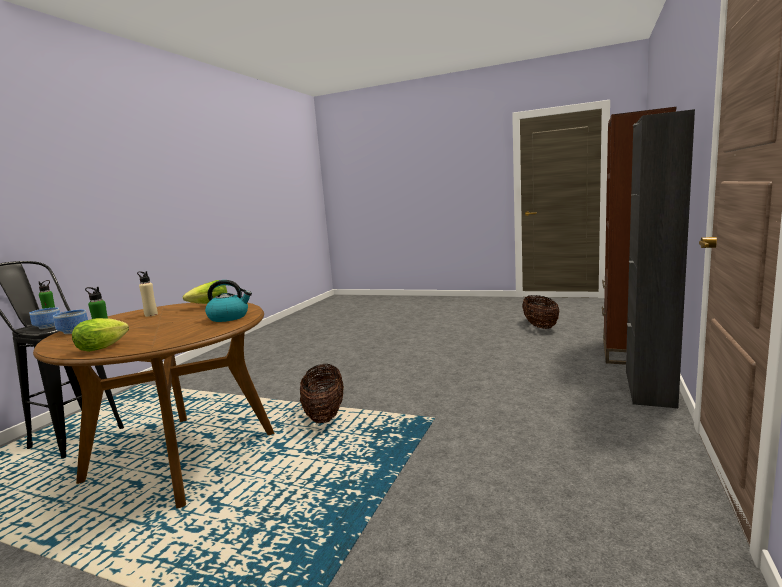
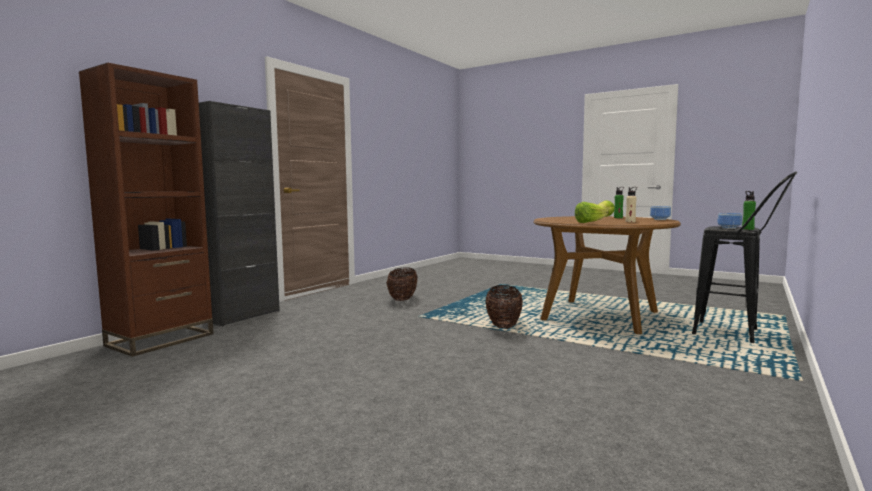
camera: 170 degrees left, 5 degrees down
(229, 317) = (555, 219): kettle -> none
(540, 327) = (112, 396): basket -> basket (402, 299)

